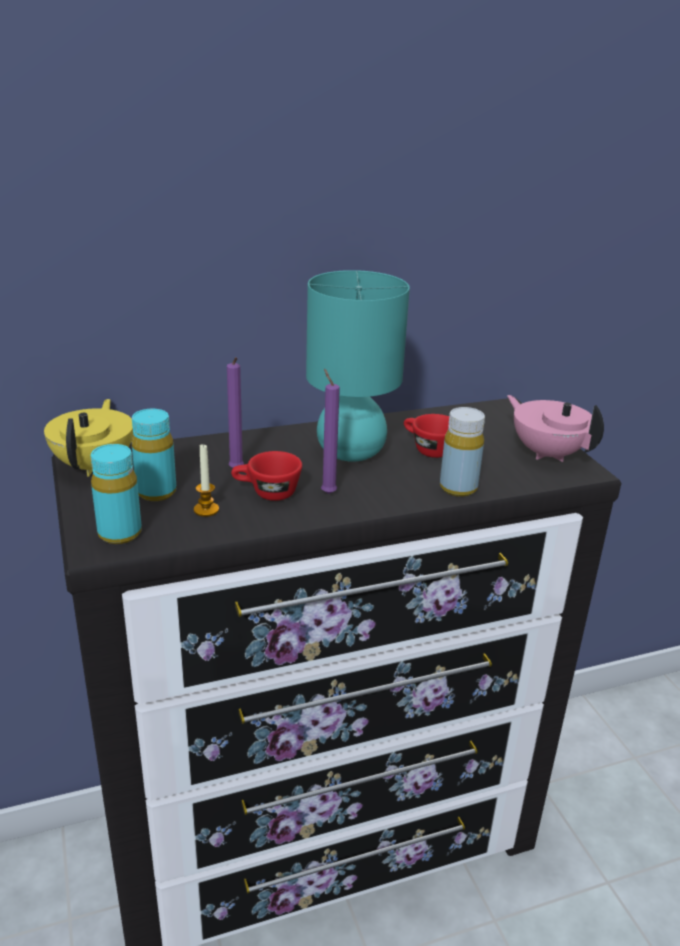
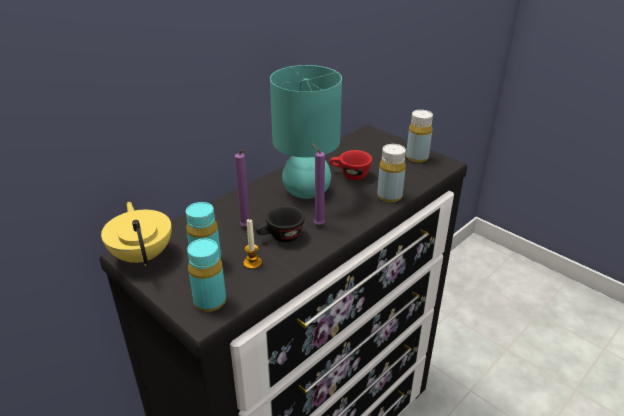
camera: 25 degrees left, 5 degrees up
(266, 493) = (280, 237): red cup -> black cup
(547, 453) = (417, 158): pink teapot -> yellow bottle

